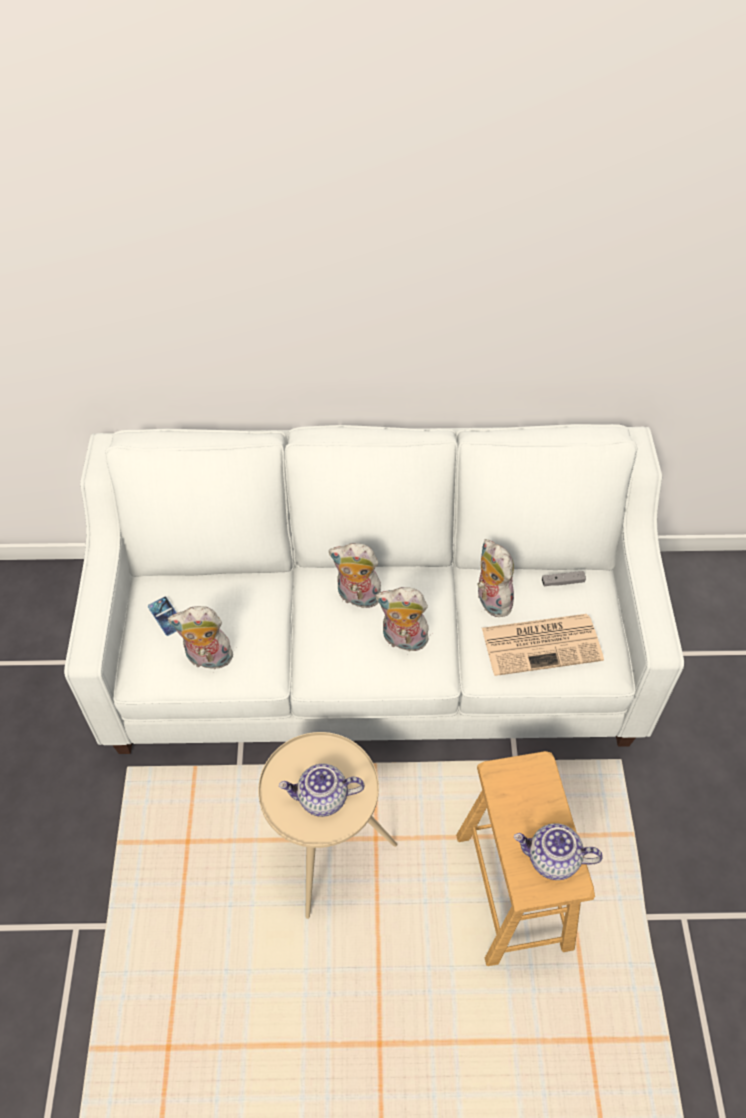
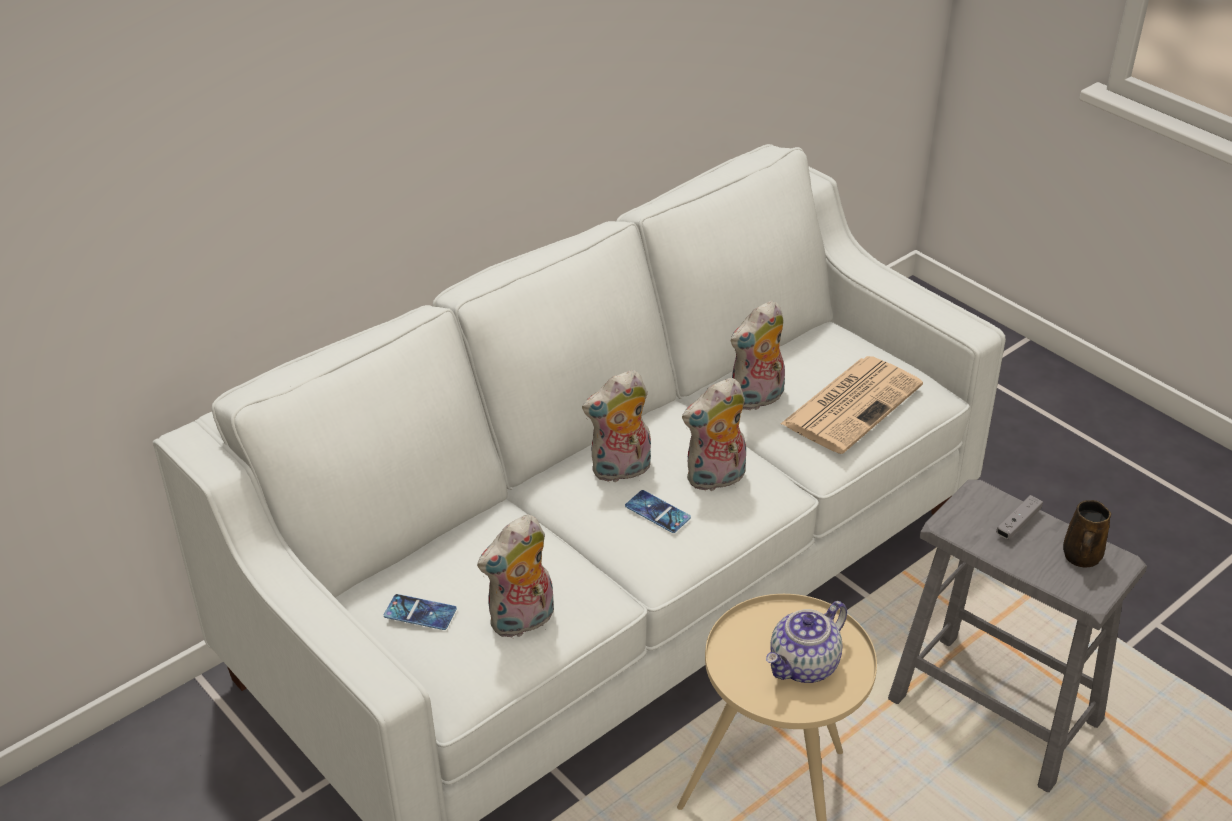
camera: 40 degrees left, 15 degrees down
(346, 639) = (657, 512): none -> phone
(490, 600) = (757, 399): plush toy -> plush toy turned 60 degrees counterclockwise
(513, 890) = (995, 708): brown stool -> grey stool
(552, 859) = (1081, 557): teapot -> brown mug
(562, 582) = (806, 347): grey game controller -> grey game controller (1018, 523)

